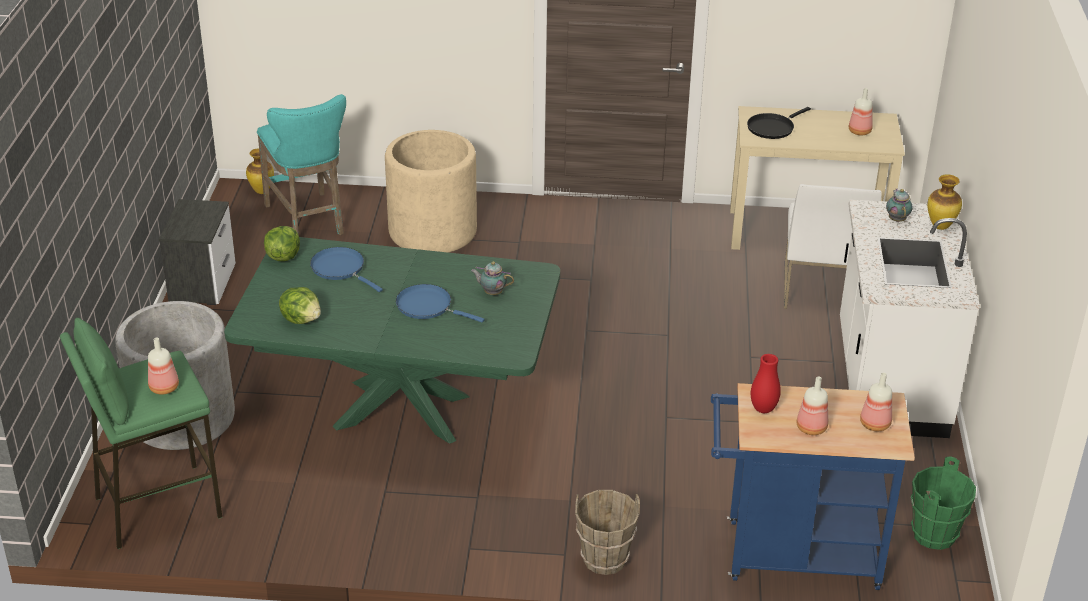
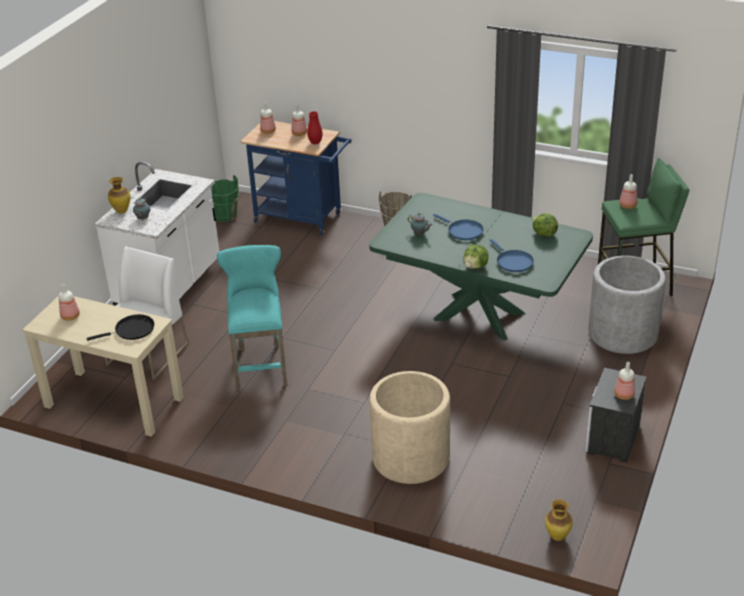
camera: 160 degrees left, 0 degrees up
(188, 215) = (623, 395): none -> bottle
(283, 256) = (551, 276): lettuce -> lettuce (475, 267)
(307, 222) = (518, 489): turquoise stool -> turquoise stool (260, 364)

